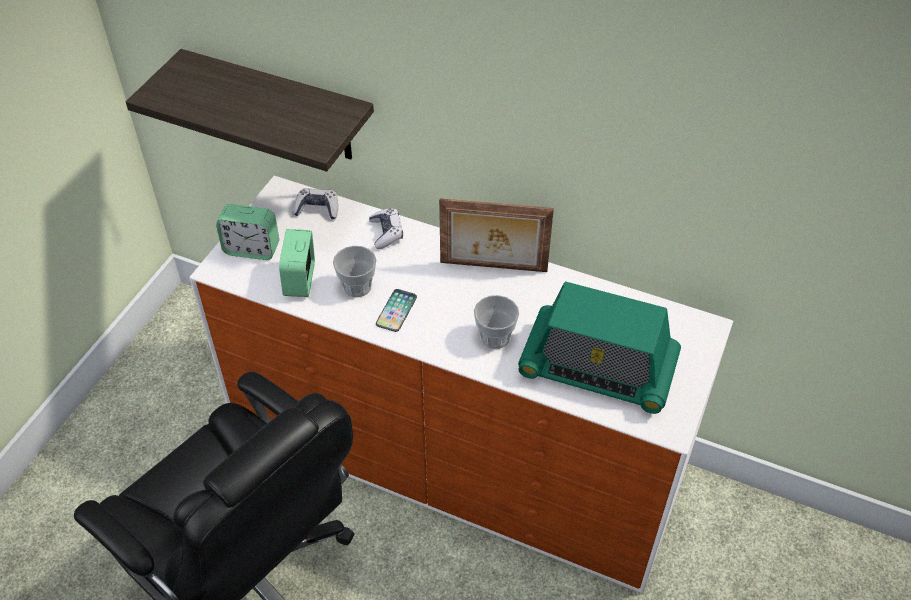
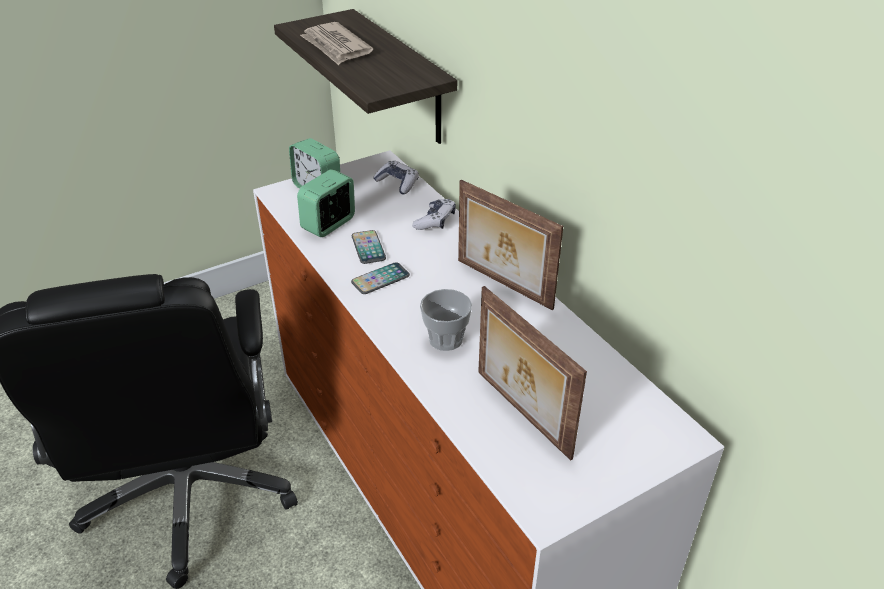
camera: 35 degrees right, 10 degrees down
(223, 107) = (336, 47): none -> newspaper
(357, 286) = (368, 248): cup -> phone
(597, 368) = (520, 414): radio -> picture frame

